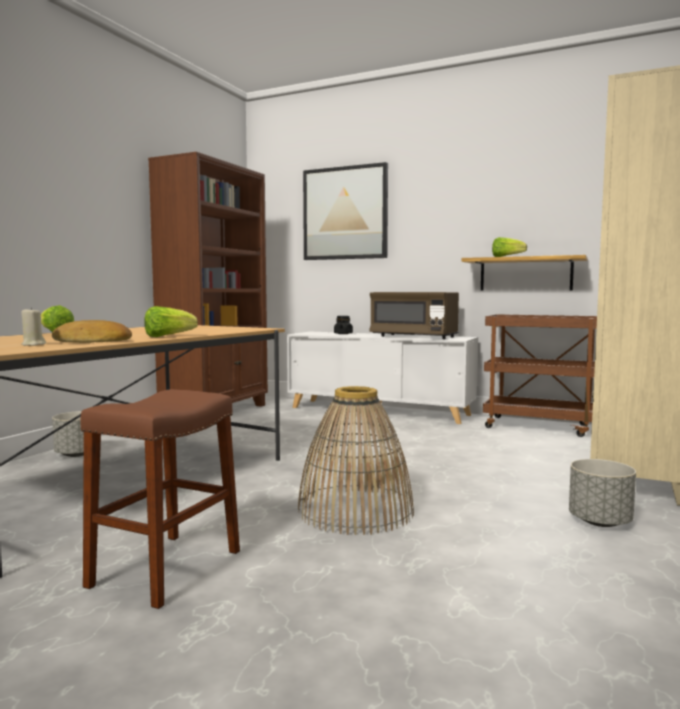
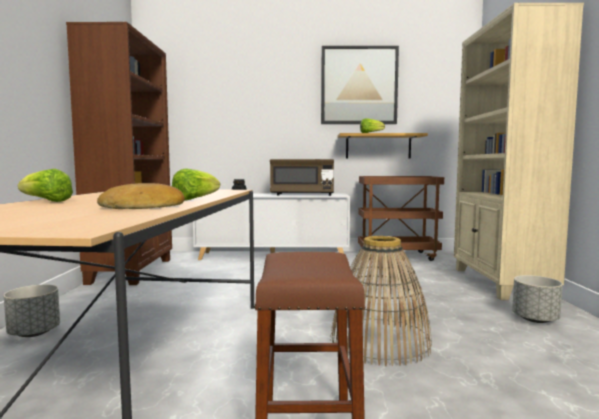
camera: 25 degrees left, 0 degrees up
(33, 344) = (94, 213): beige candle -> none
(345, 213) = (232, 93): picture -> picture (359, 85)

